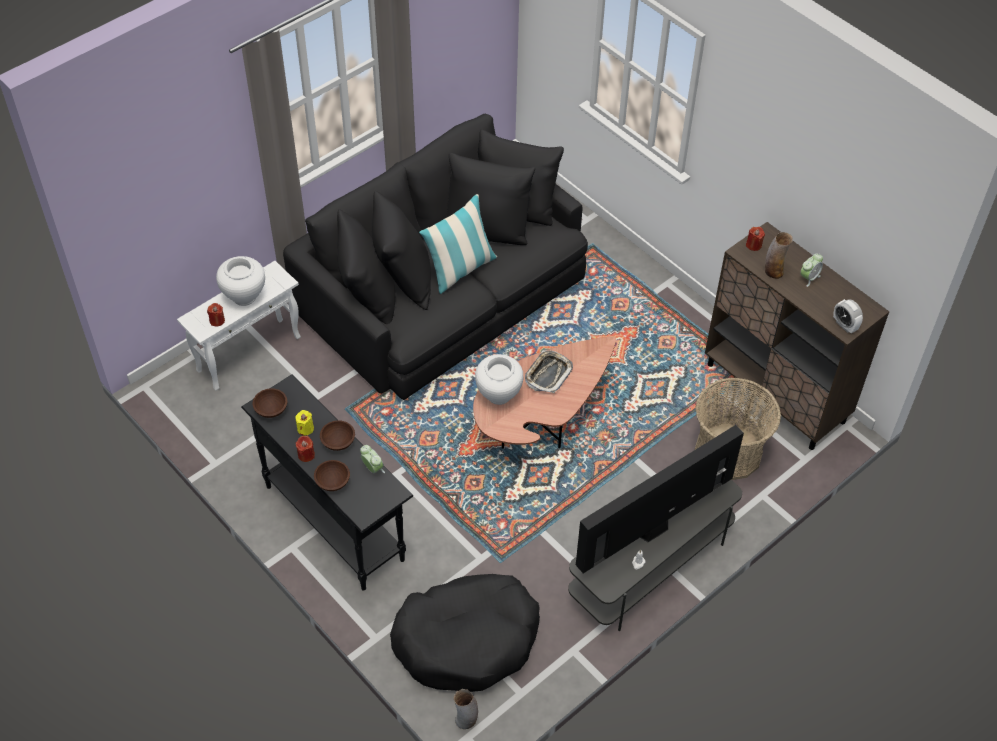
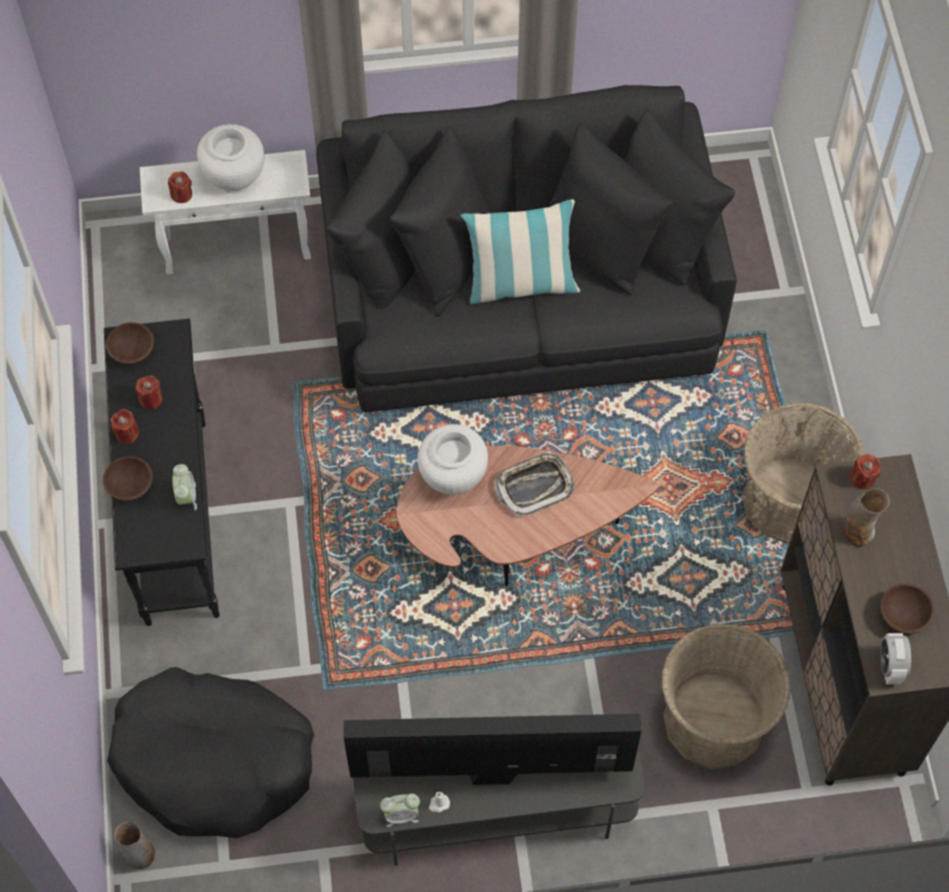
camera: 35 degrees right, 10 degrees up
(305, 428) = (151, 399): yellow candle -> red candle
(337, 441) = (174, 437): brown bowl -> brown bowl (903, 615)
(675, 321) = (790, 500): none -> basket
(809, 278) = (899, 569): alarm clock -> alarm clock (401, 815)

